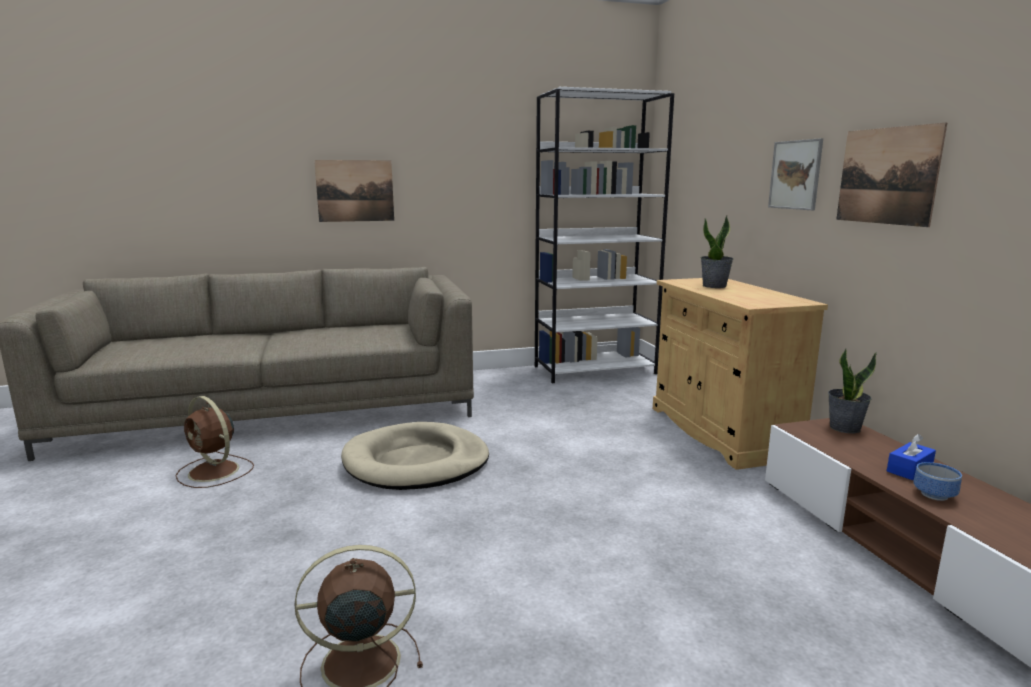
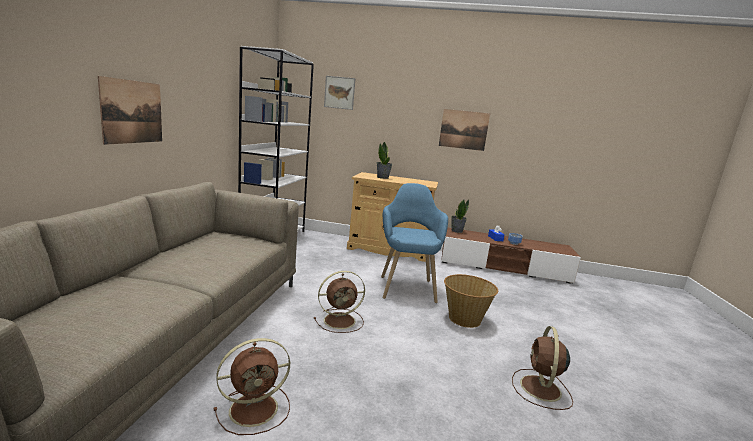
camera: 65 degrees left, 0 degrees up
(416, 462) = (341, 320): beige dog bed -> brown fan
(540, 548) = (464, 319): none -> basket
(594, 476) = (406, 285): none -> blue armchair
(795, 175) = (411, 123): picture -> picture (339, 92)

